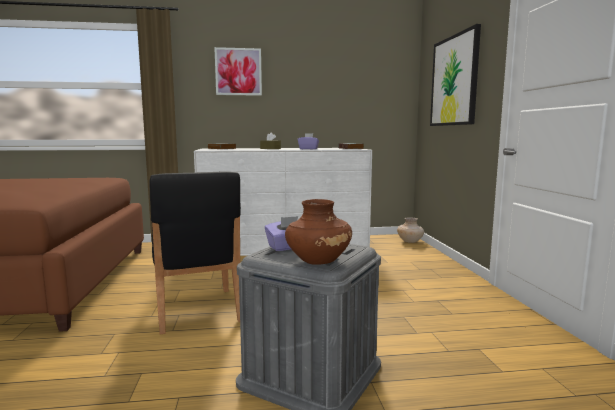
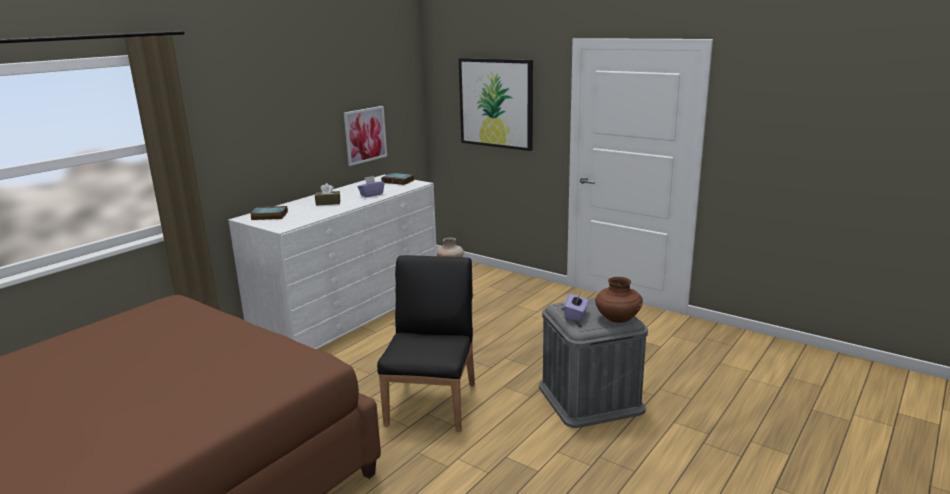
camera: 45 degrees left, 10 degrees up
(197, 310) = (432, 403): black chair -> black chair turned 105 degrees counterclockwise
(238, 72) = (256, 107): picture -> picture (365, 135)

